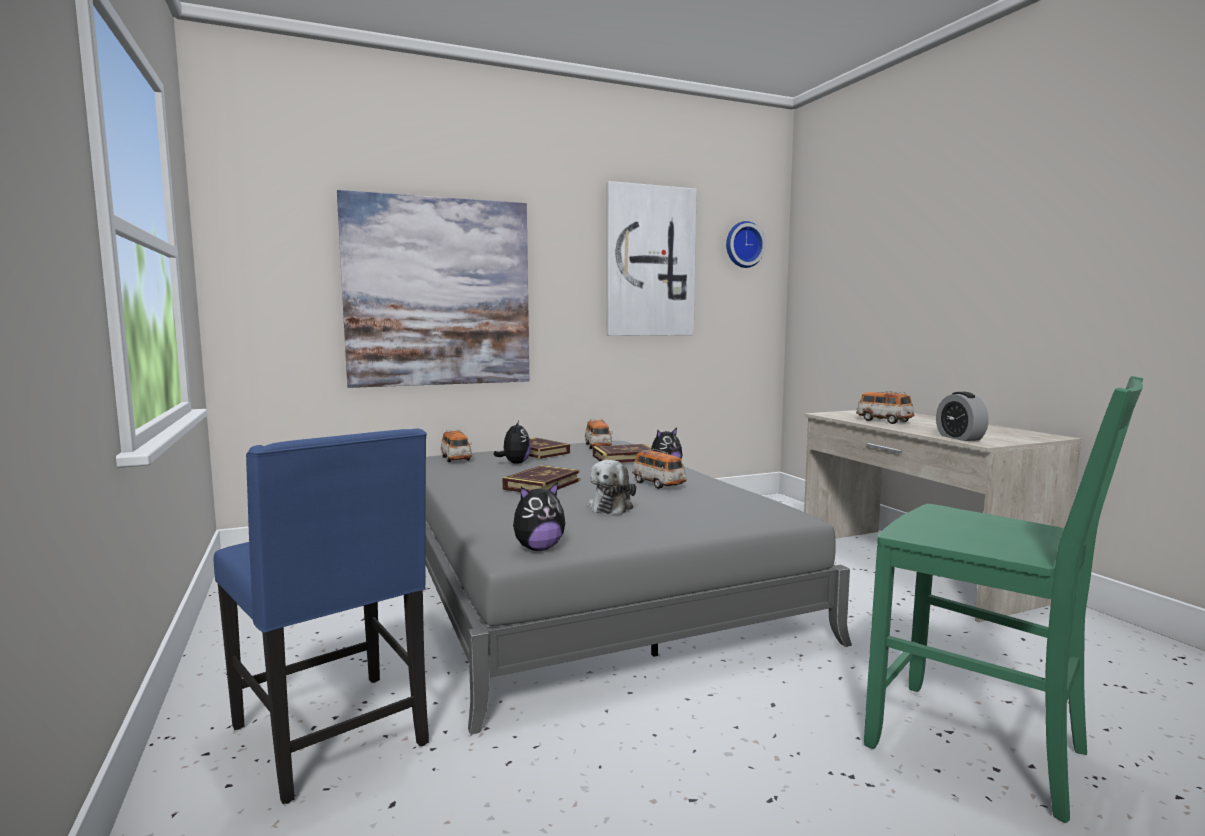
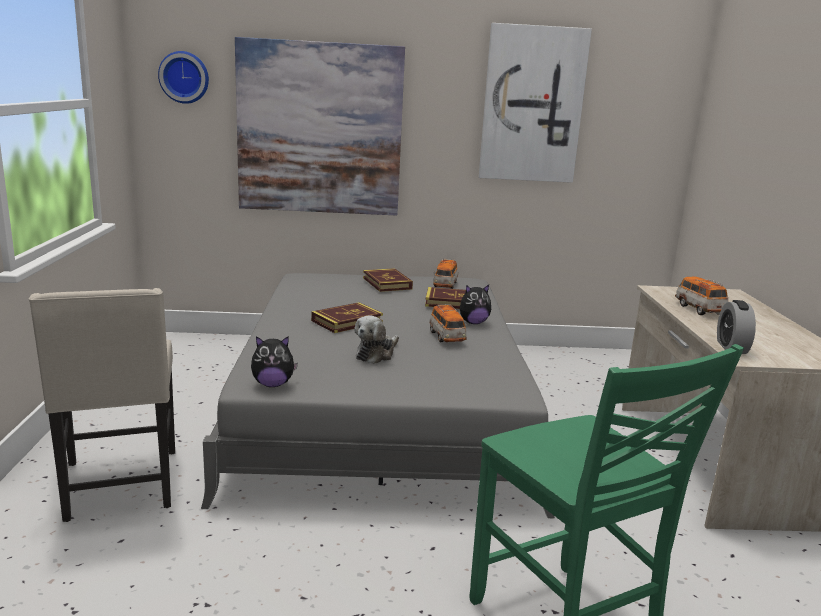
camera: 20 degrees right, 10 degrees up
(335, 736) = (121, 486): blue chair -> beige chair
(456, 459) = (316, 280): toy car -> none
(515, 463) = (357, 293): plush toy -> none
(743, 245) = (645, 89): wall clock -> wall clock (184, 77)

